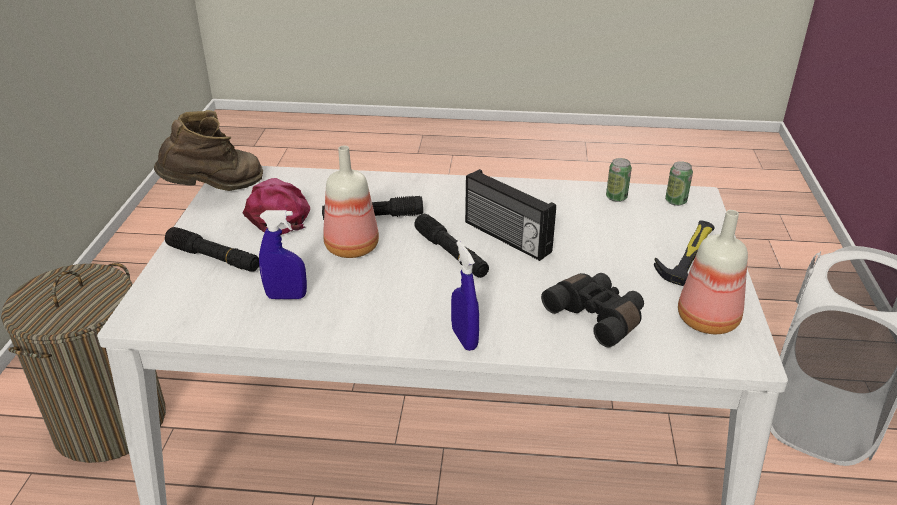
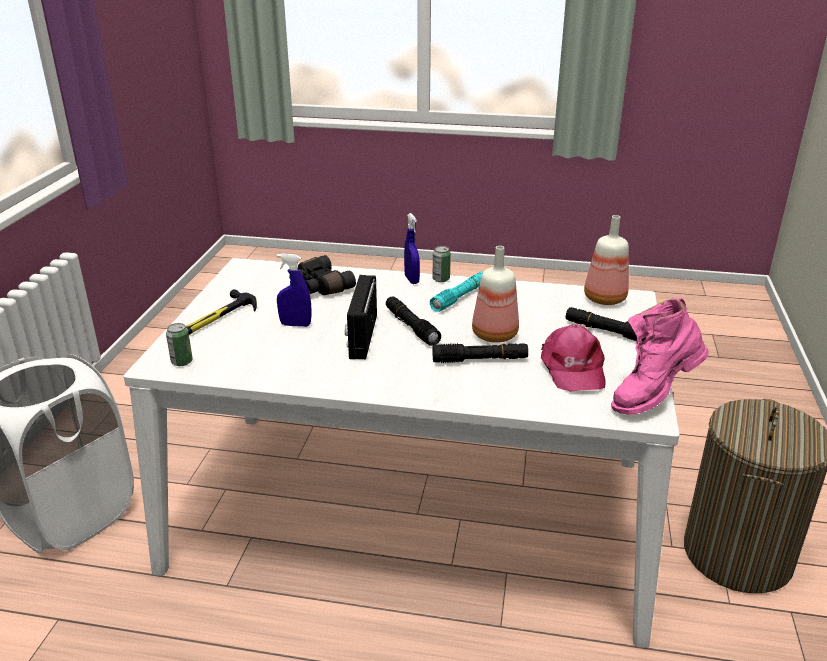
camera: 175 degrees left, 5 degrees down
(216, 191) = (653, 396): brown boot -> pink boot
(286, 296) = (536, 305): blue spray bottle -> blue spray bottle (295, 325)
(389, 306) = (460, 297): none -> turquoise flashlight
(506, 238) = (361, 337): radio -> radio turned 135 degrees counterclockwise
(616, 197) = (236, 368): can -> can (441, 279)
(707, 319) = (248, 282): bottle -> bottle (604, 299)

